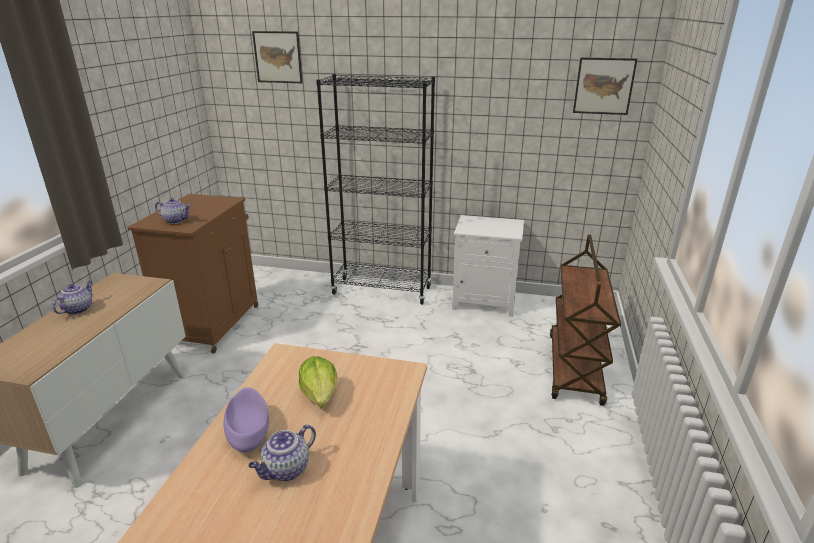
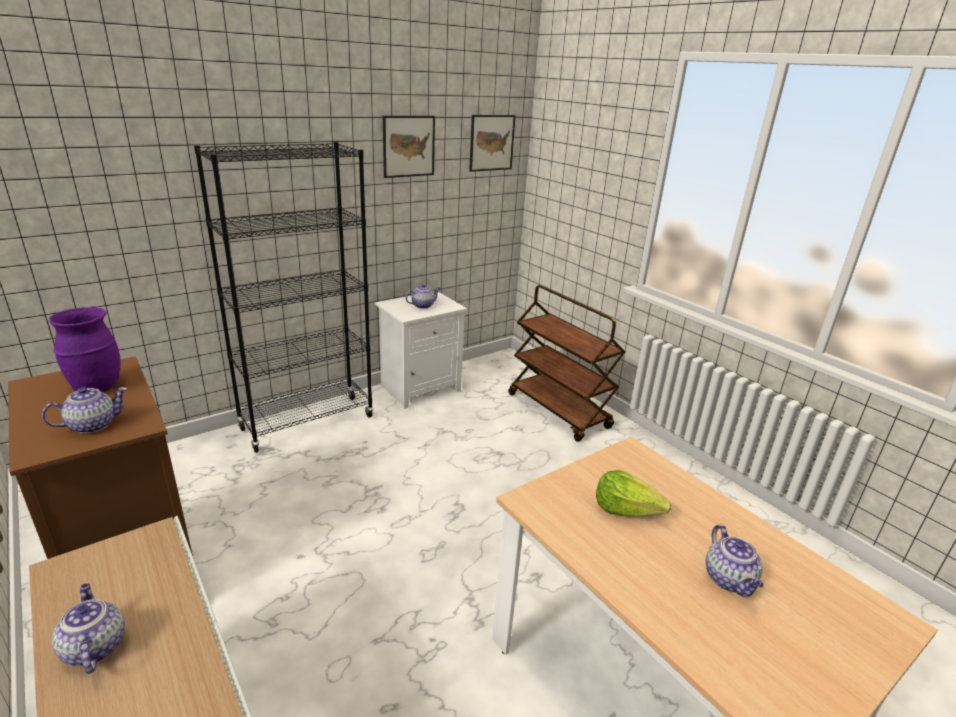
camera: 50 degrees left, 0 degrees up
(207, 206) = (96, 386): none -> purple vase
(248, 431) = (648, 579): purple bowl -> none
(278, 57) = (82, 123): picture -> picture (408, 146)
(491, 227) = (423, 305): none -> teapot

